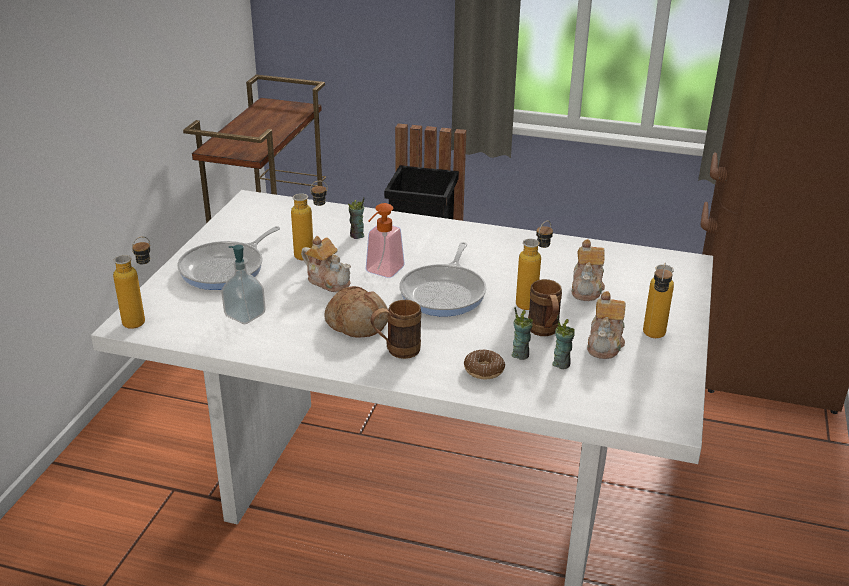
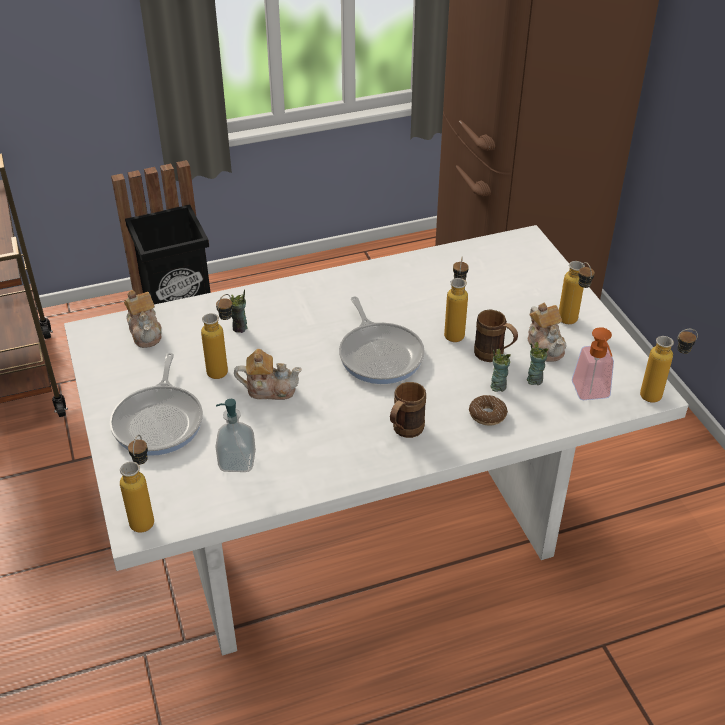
camera: 35 degrees left, 10 degrees up
(357, 323) = (343, 420): bread -> none
(381, 272) = (305, 358): soap dispenser -> soap dispenser (592, 394)
(587, 288) = (481, 298): teapot -> teapot (145, 332)
(676, 428) = (660, 396): none -> bottle

